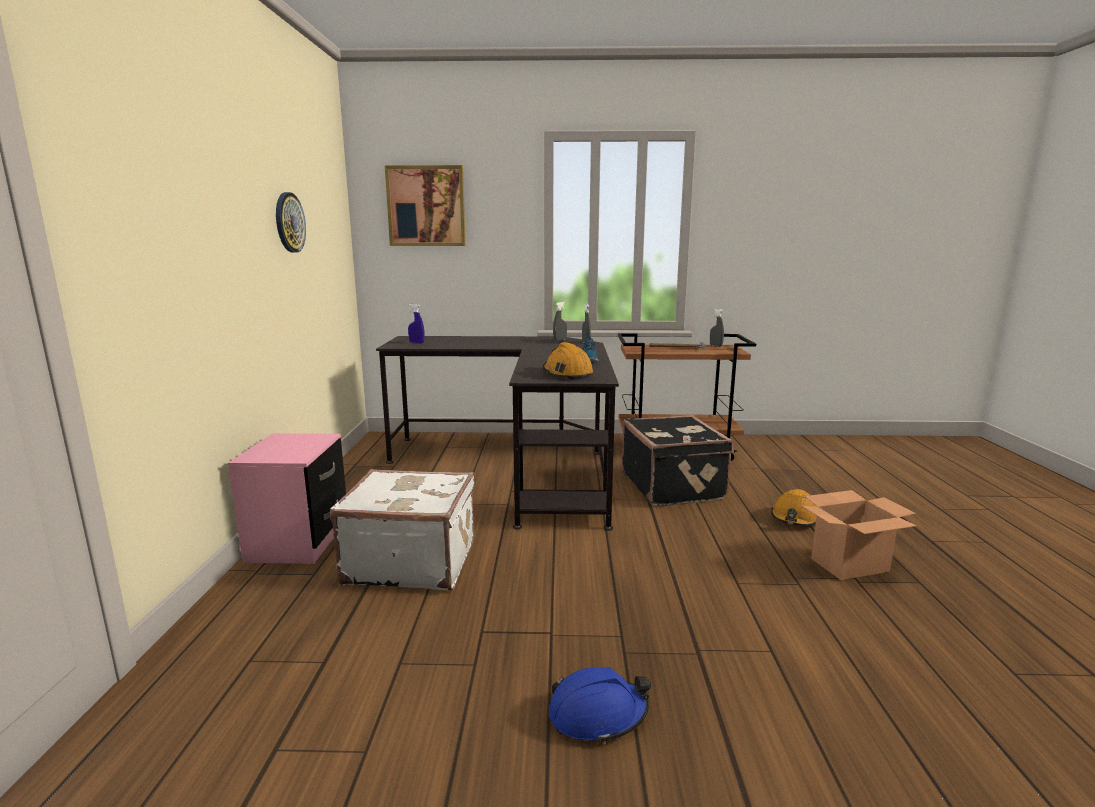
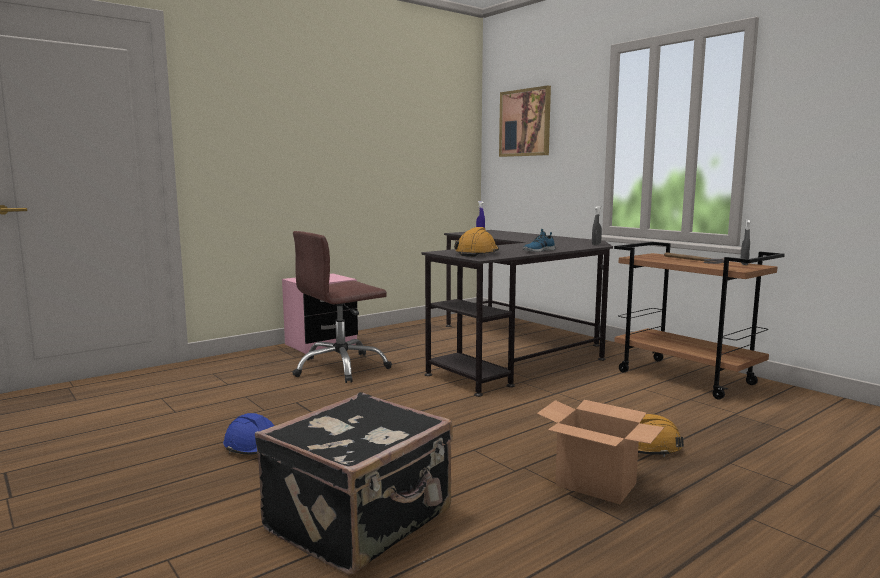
camera: 50 degrees right, 5 degrees down
(289, 222) = (386, 138): wall clock -> none
(411, 561) = (341, 368): white suitcase -> brown office chair
(560, 340) = (585, 241): grey spray bottle -> none
(673, 486) = (602, 394): black suitcase -> black suitcase (361, 522)

